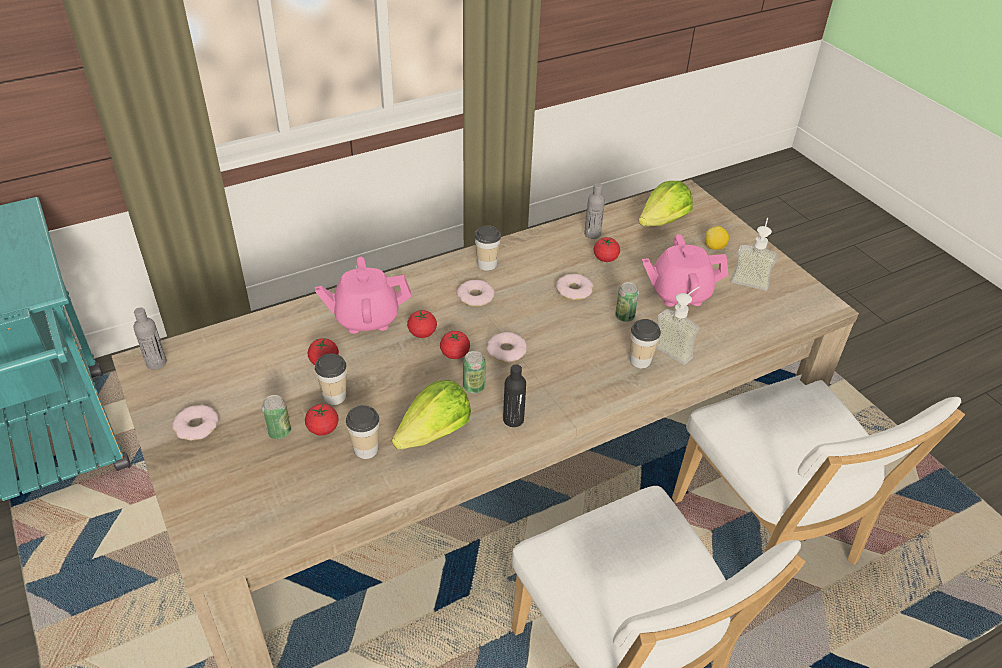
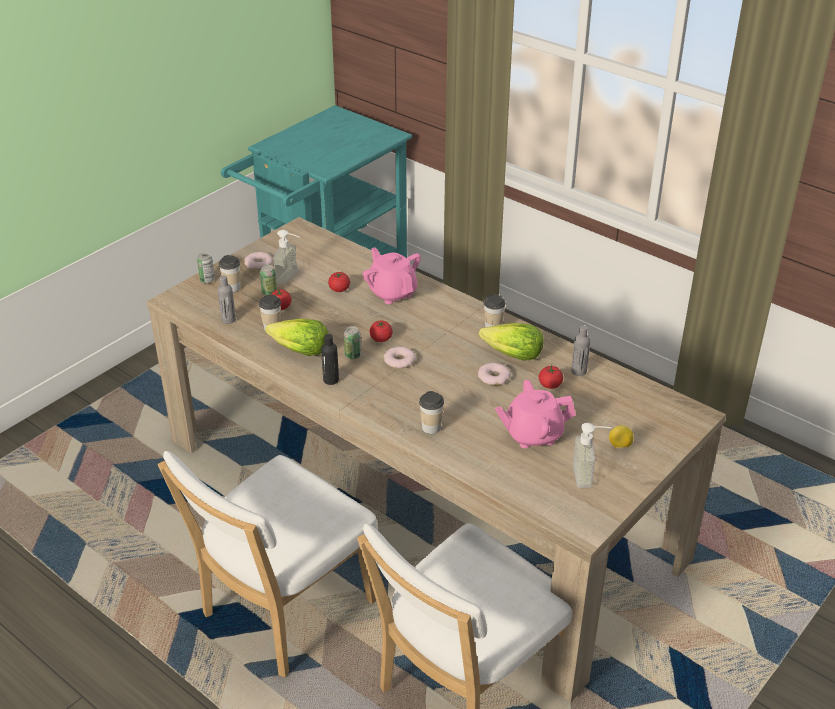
camera: 70 degrees right, 5 degrees down
(156, 363) = (301, 232): grey bottle -> grey bottle (228, 320)
(335, 396) = (310, 303): cup -> cup (232, 288)
(422, 333) = (393, 319): tomato -> none
(475, 296) = (450, 332): donut -> none
(624, 316) = (479, 410): can -> can (207, 280)
(663, 222) = (633, 408): lettuce -> lettuce (512, 355)
(677, 348) = (459, 445): soap dispenser -> soap dispenser (292, 277)
(679, 293) = (533, 434): pink teapot -> pink teapot turned 75 degrees counterclockwise

